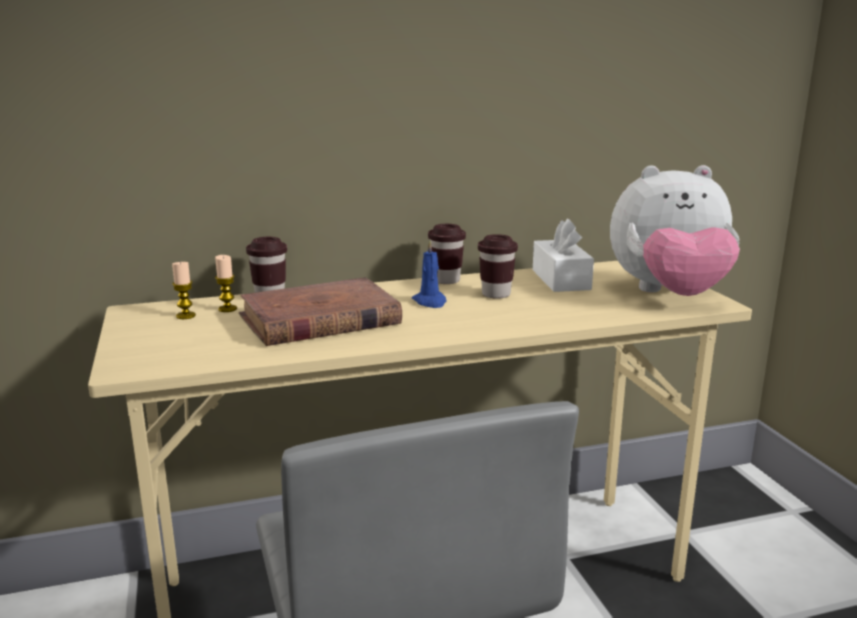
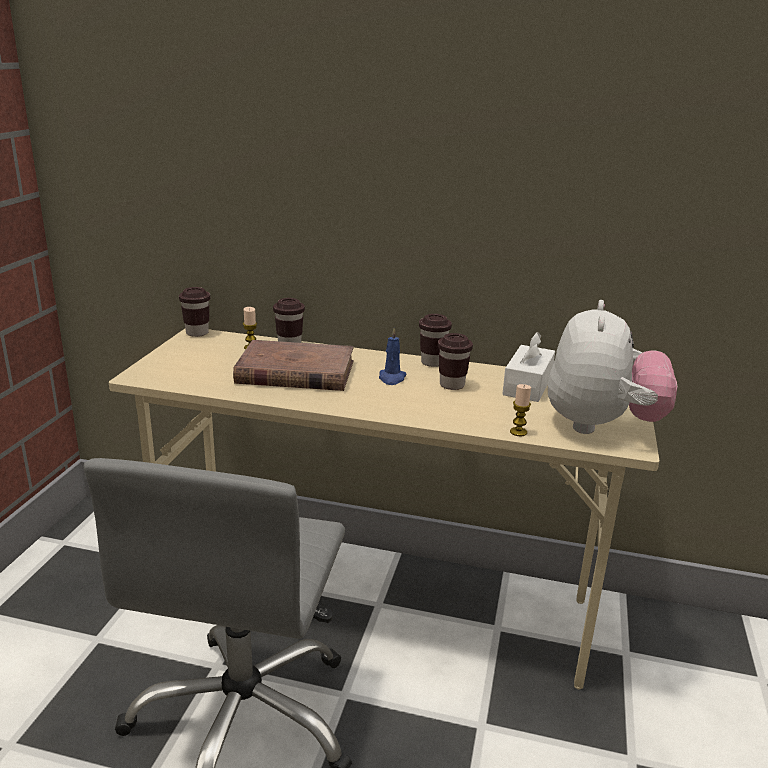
camera: 30 degrees right, 5 degrees up
(133, 309) = (197, 333): none -> brown cup
(186, 316) = (219, 346): candle -> candle (518, 432)
(669, 295) = (601, 426): plush toy -> plush toy turned 105 degrees counterclockwise

